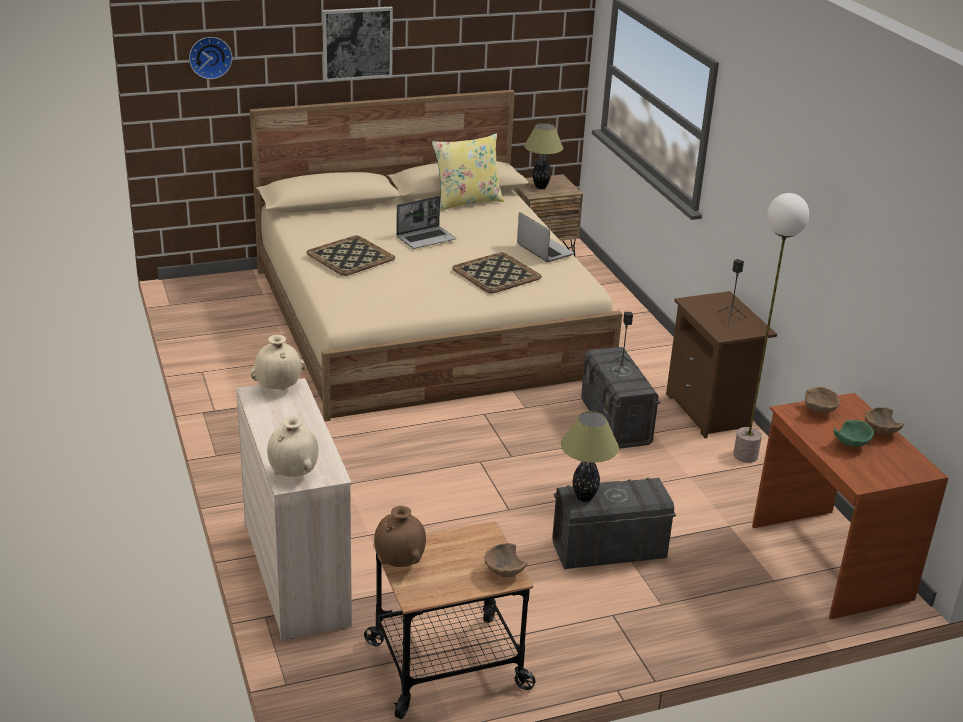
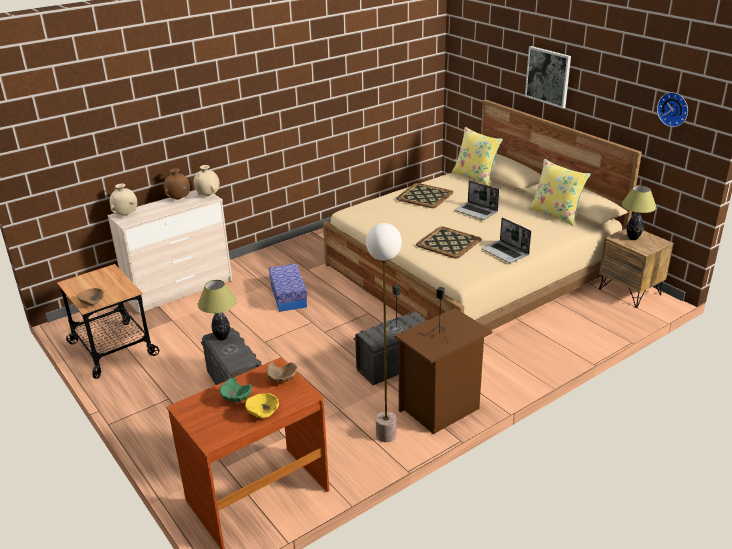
camera: 75 degrees right, 0 degrees up
(210, 57) = (474, 58): wall clock -> wall clock (674, 109)
(315, 215) = (475, 177): none -> yellow pillow
(394, 468) = (288, 296): none -> storage box
(400, 563) = (98, 273): brown vase -> brown vase (178, 199)
(544, 250) = (505, 253): laptop -> laptop turned 105 degrees clockwise
(880, 432) = (263, 413): brown bowl -> yellow bowl

